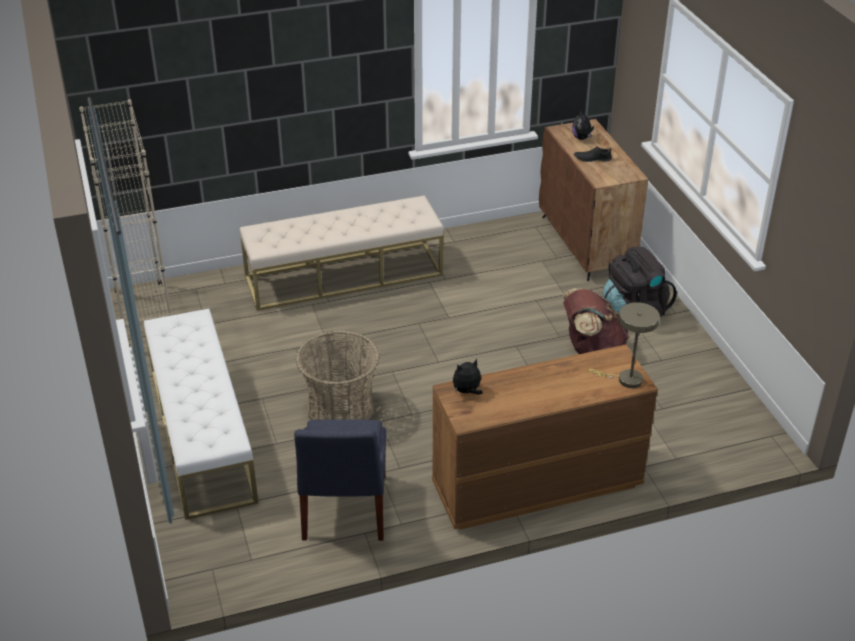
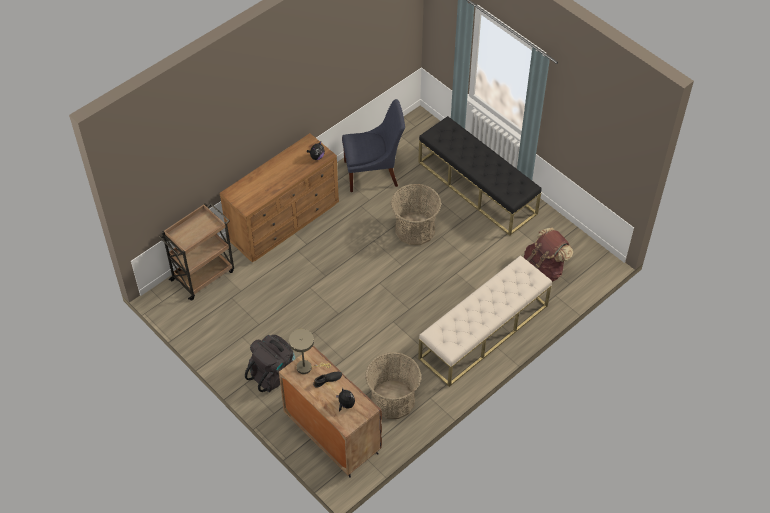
camera: 155 degrees right, 15 degrees up
(144, 316) = (579, 250): beige bookcase -> none
(201, 433) = (477, 188): white bench -> black bench
(343, 511) = (374, 173): blue chair -> blue chair turned 105 degrees clockwise
(498, 251) = (393, 400): none -> basket
(591, 351) = (289, 327): brown backpack -> brown backpack (543, 269)
(625, 379) = (238, 192): beige table lamp -> beige table lamp (307, 367)
(696, 450) = (203, 274): none -> brown cart

